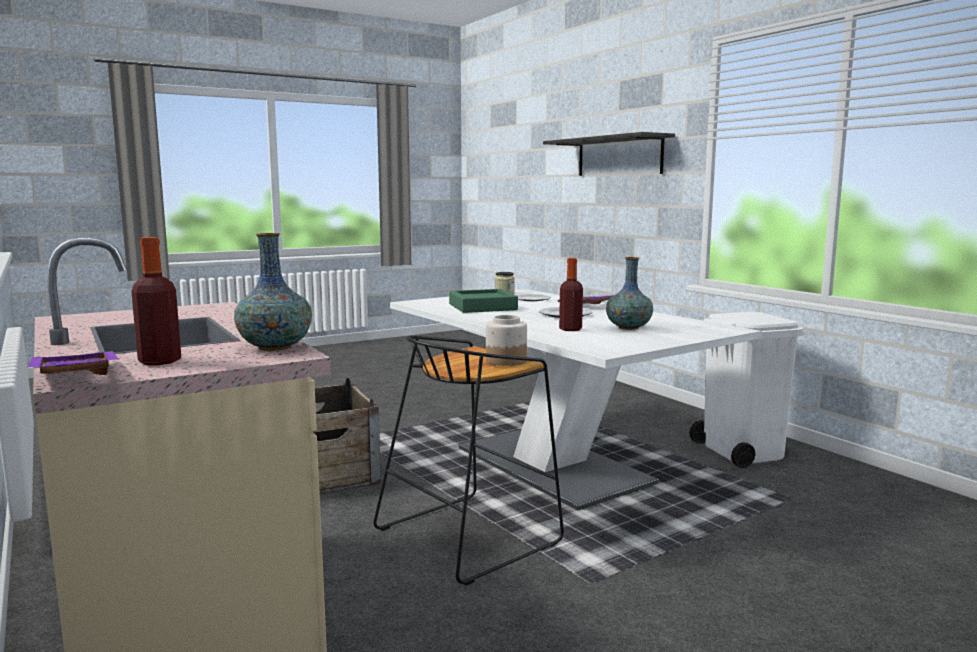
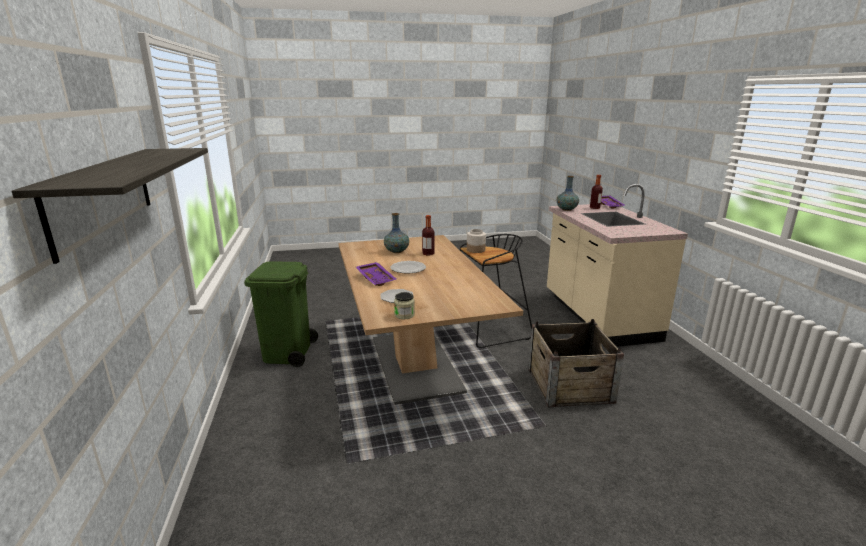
camera: 160 degrees left, 10 degrees up
(482, 307) = (451, 287): green tray -> none
(552, 465) = (415, 364): white dining table -> brown dining table
(741, 451) = (287, 353): white trash can -> green trash can

